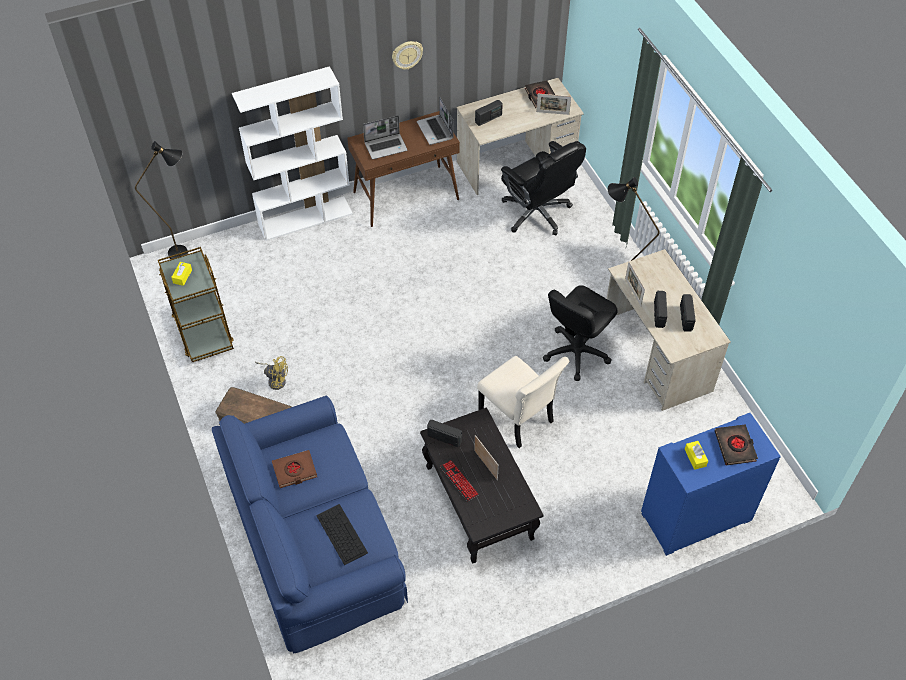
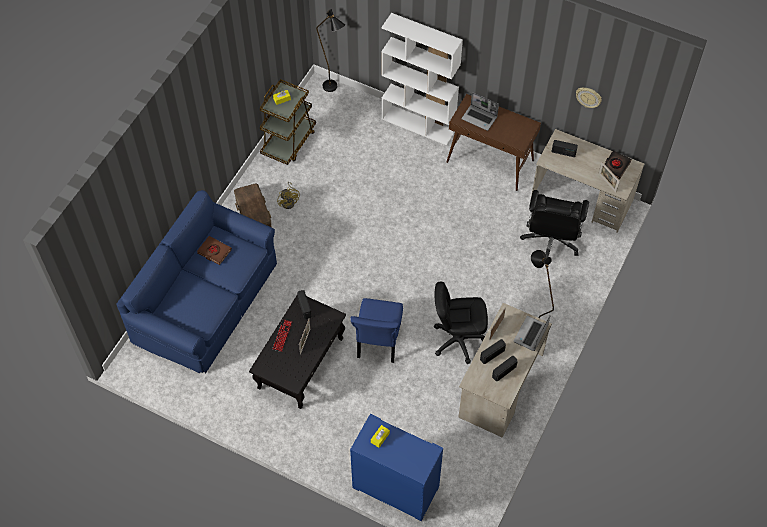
camera: 50 degrees right, 5 degrees up
(341, 533) = (195, 302): keyboard -> none
(407, 55) = (524, 68): wall clock -> wall clock (588, 97)
(435, 131) = (520, 133): laptop -> laptop (531, 334)
(518, 418) = (378, 342): beige chair -> blue chair
(735, 446) = (408, 455): black book -> none

